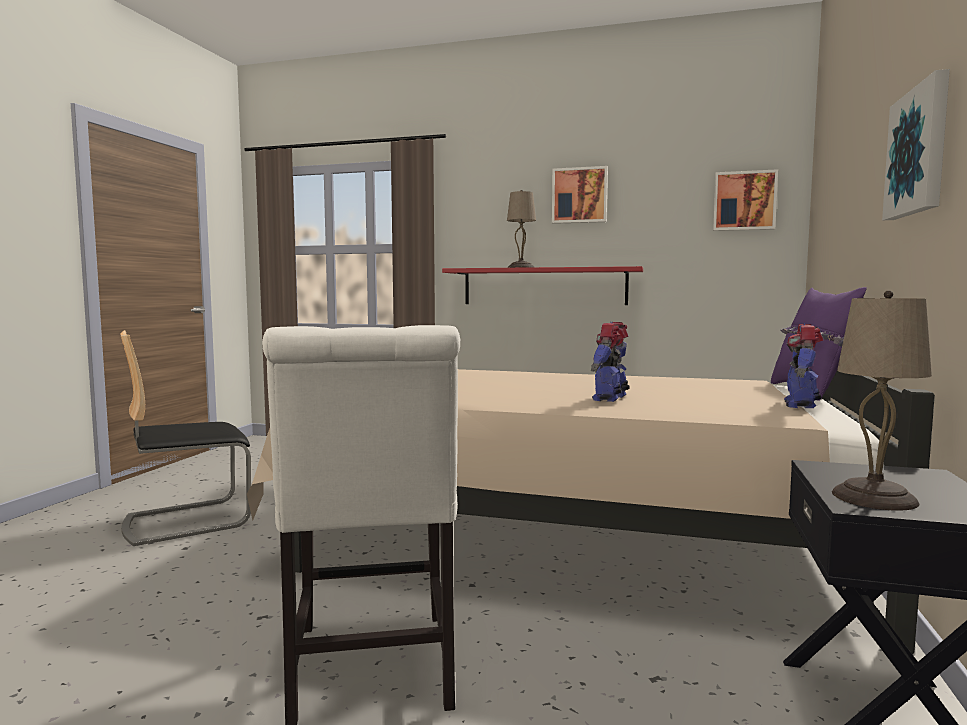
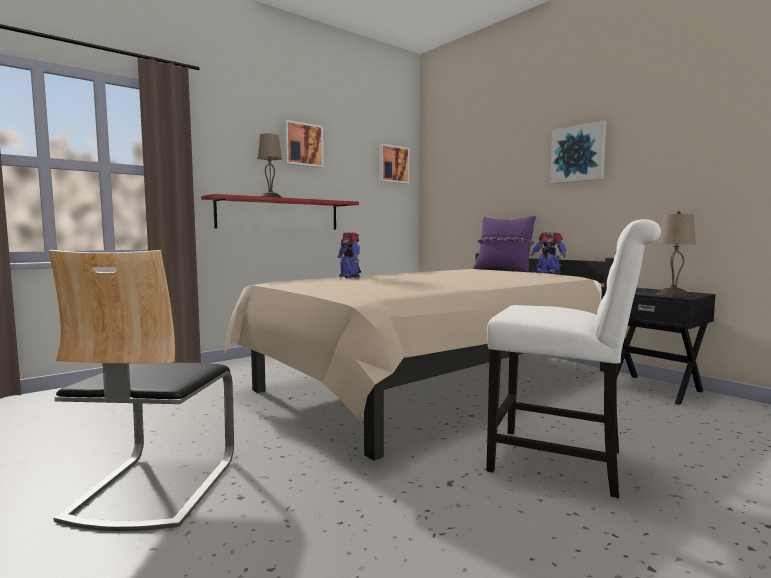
camera: 55 degrees left, 0 degrees up
(611, 398) = (496, 278): toy robot -> toy robot (349, 277)

